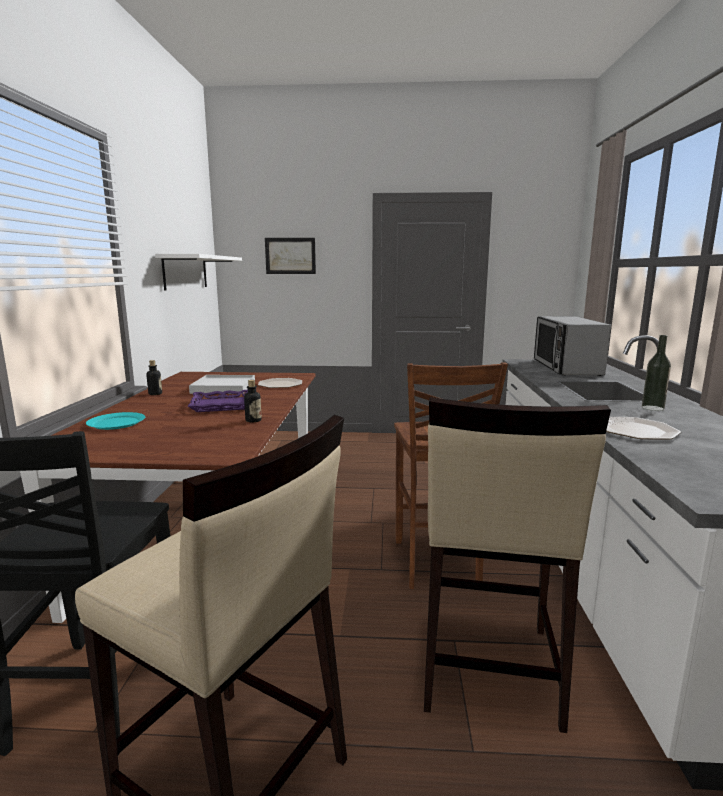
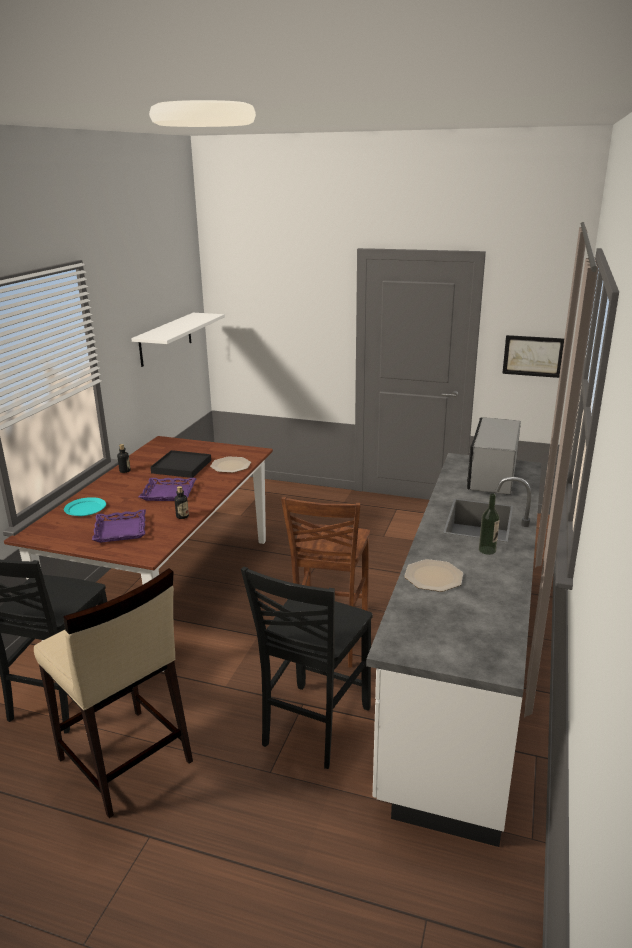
camera: 15 degrees right, 10 degrees up
(177, 437) = (121, 530): none -> purple tray
(224, 387) = (181, 466): white tray -> black tray
(290, 256) = (275, 309): picture -> picture (533, 356)
(487, 668) = (313, 726): beige stool -> black chair

